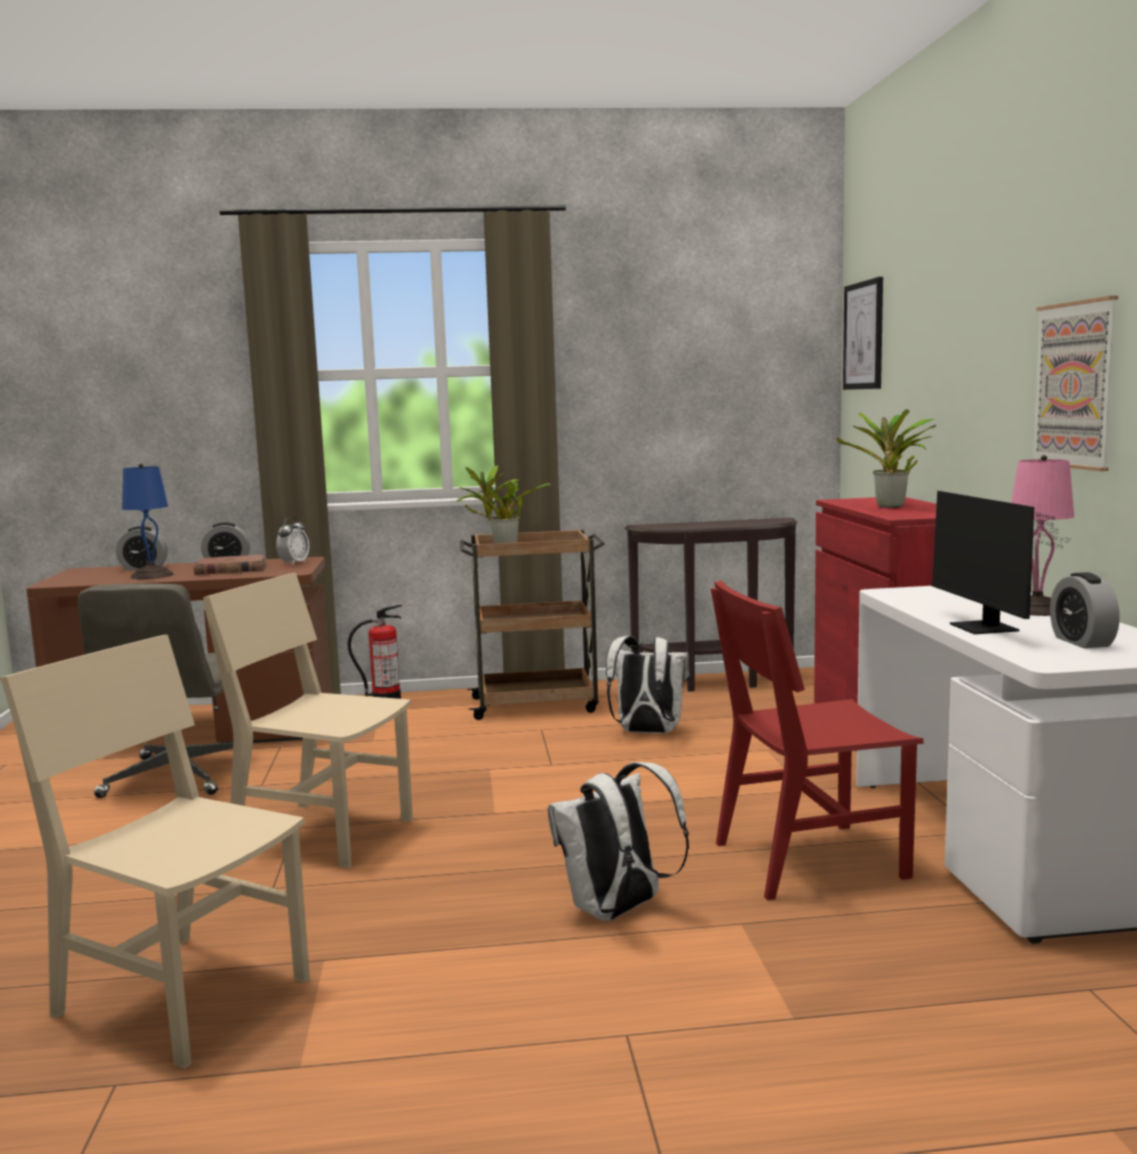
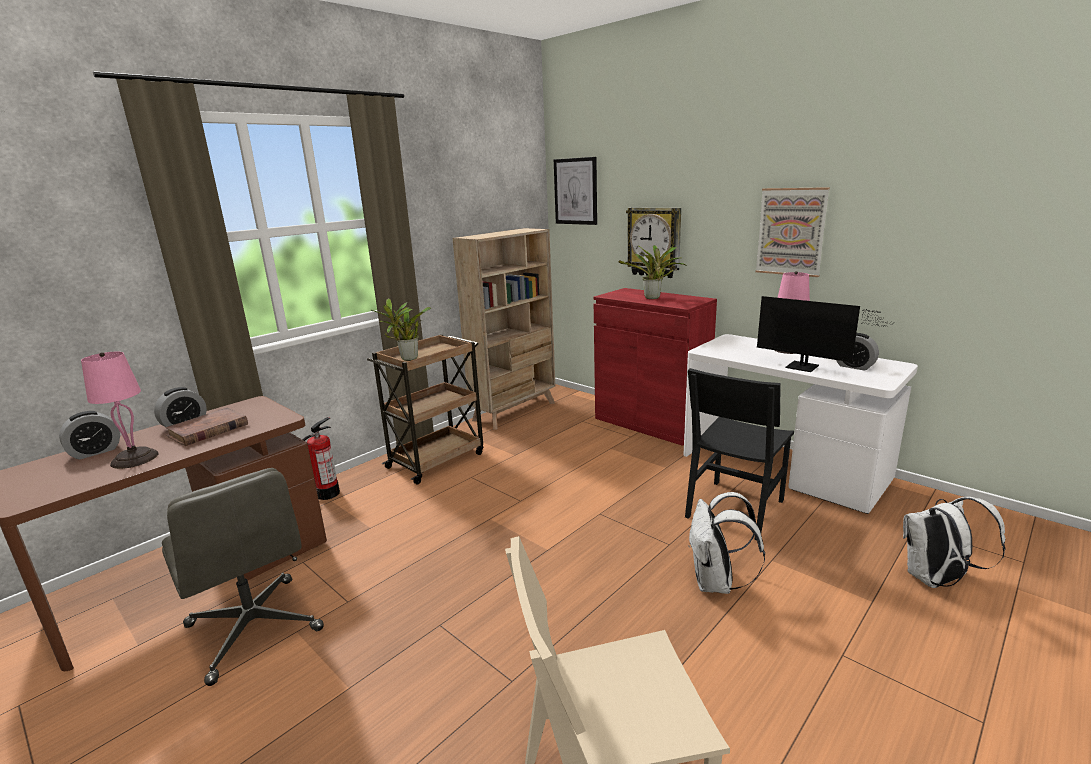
camera: 40 degrees left, 10 degrees up
(151, 575) = (133, 459): blue table lamp -> pink table lamp
(294, 563) = (256, 409): alarm clock -> none
(323, 833) = (469, 619): beige chair -> none
(647, 733) = (535, 458): white backpack -> white backpack (936, 580)
(718, 682) = (515, 411): brown console table -> beige bookcase
(809, 860) = (734, 508): red chair -> black chair
(932, 414) = (654, 242): none -> wall clock

